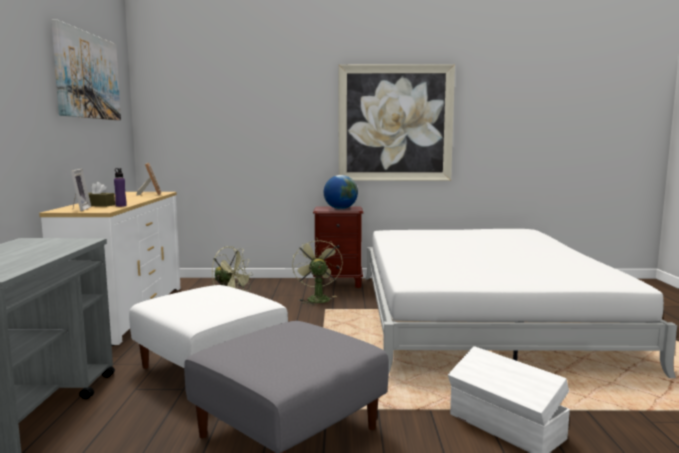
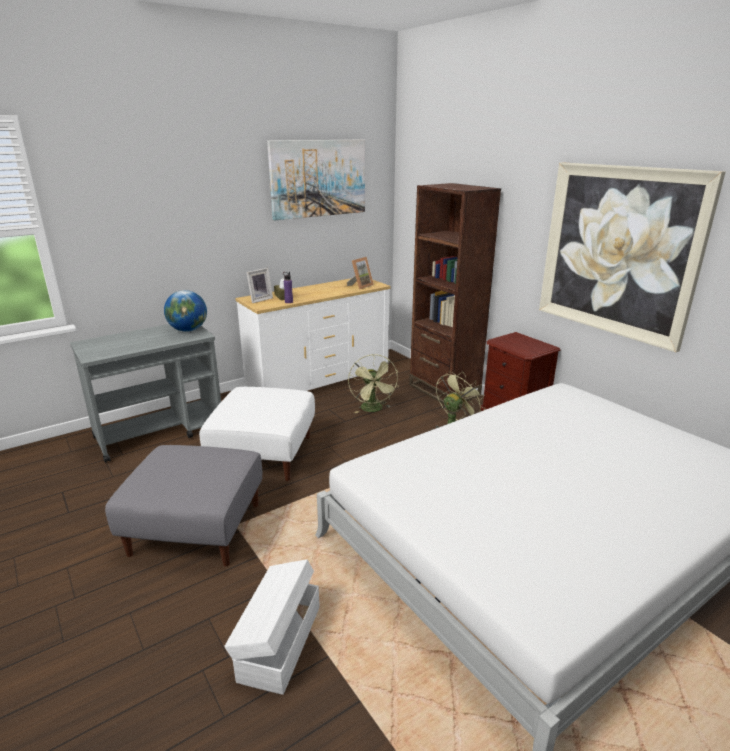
camera: 55 degrees right, 15 degrees up
(253, 284) = (444, 390): none -> brown bookcase
(340, 209) = (520, 345): globe -> globe (188, 330)

